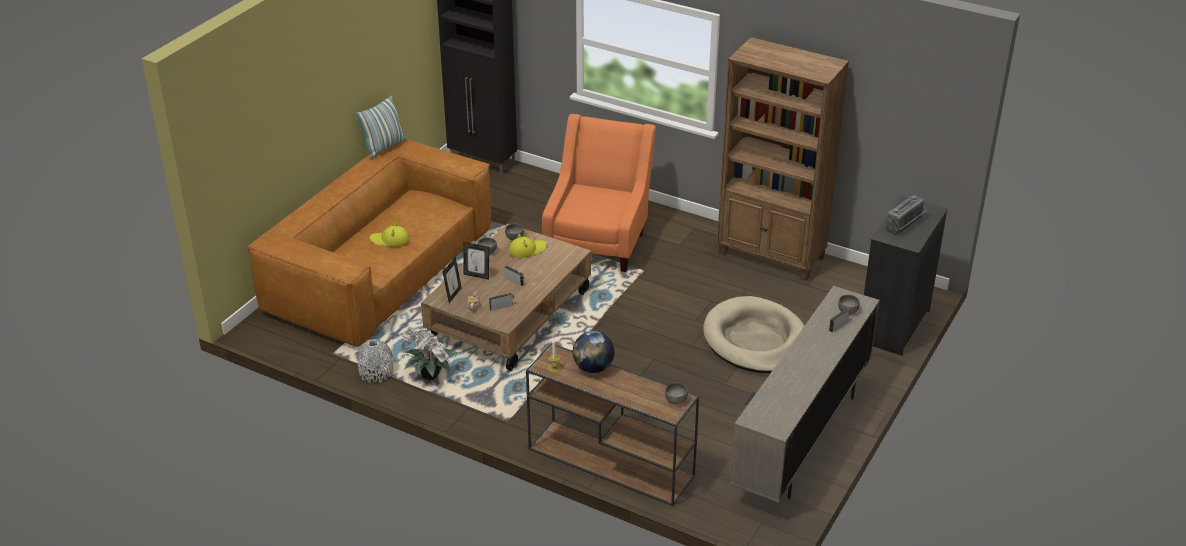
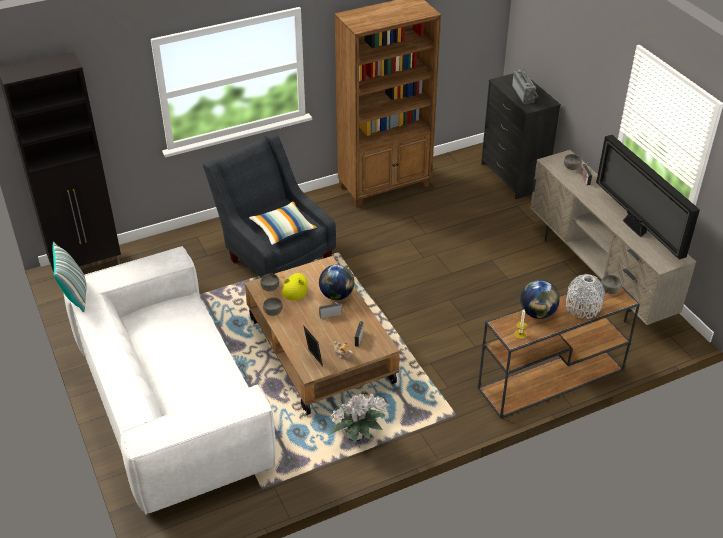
camera: 55 degrees left, 5 degrees up
(376, 372) = (317, 469): grey vase -> grey vase (583, 307)
(380, 270) = (171, 401): brown sofa -> white sofa
(390, 240) = (192, 362): yellow hat -> none
(477, 275) = (300, 333): picture frame -> none
(542, 274) = (337, 295): none -> globe
(587, 209) = (283, 230): none -> pillow
(599, 240) = (274, 255): orange armchair -> grey armchair
(756, 340) = (473, 241): beige dog bed -> none
(792, 385) = (636, 229): none -> television

